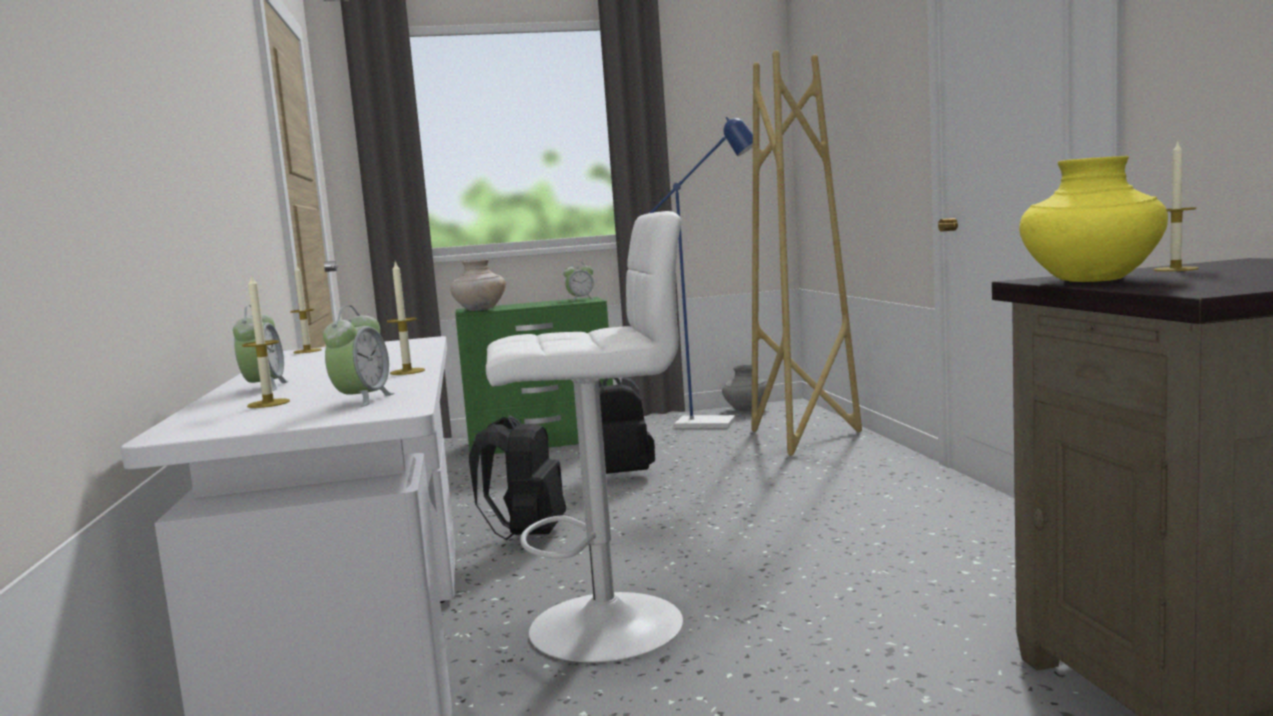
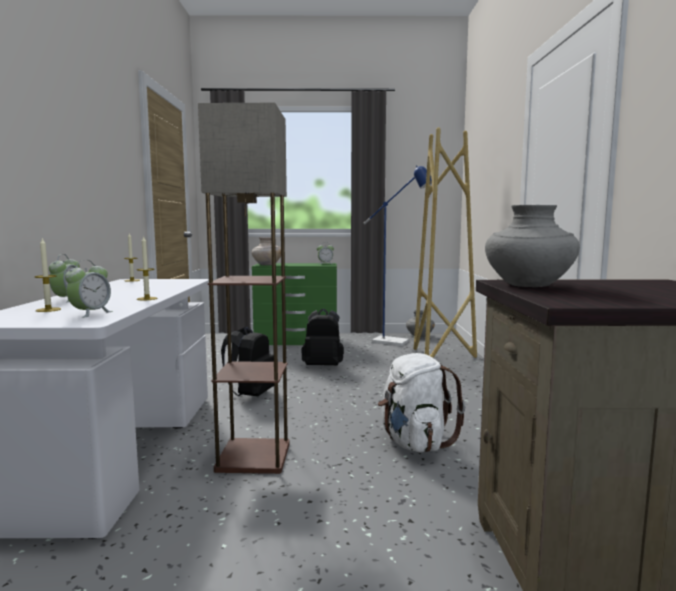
camera: 10 degrees right, 0 degrees up
(608, 627) = (255, 457): white stool -> floor lamp
(851, 567) = (414, 443): none -> white backpack
(1091, 280) = (528, 285): yellow vase -> grey vase
(1175, 269) = (598, 283): candle -> none

